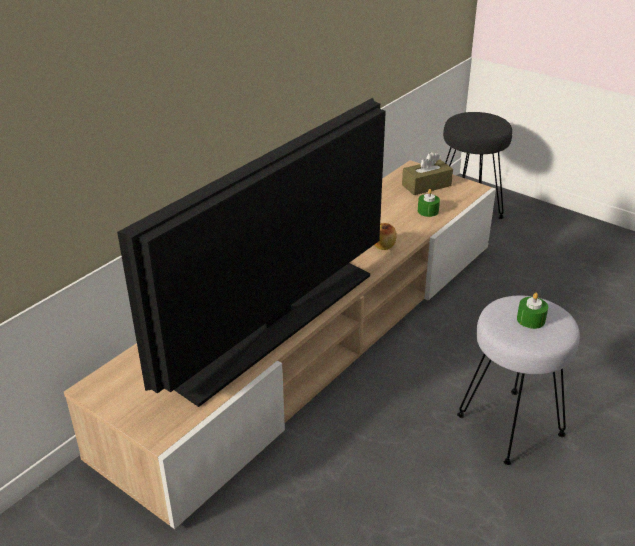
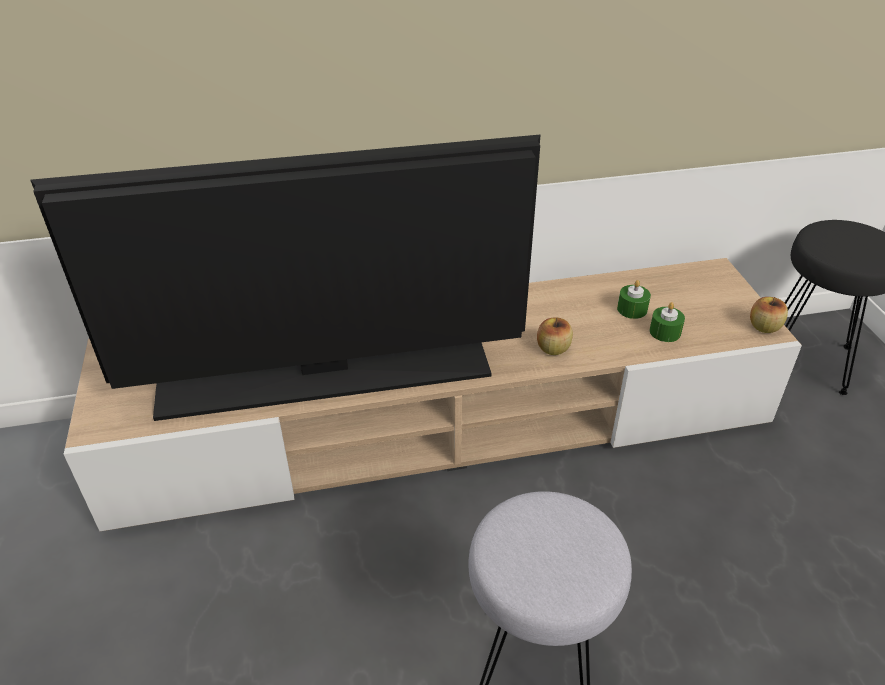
camera: 40 degrees right, 5 degrees up
(426, 185) = (705, 299): brown tissue box -> none
(470, 187) = (764, 327): none -> apple
(531, 319) = (554, 548): green candle -> green candle (632, 309)

